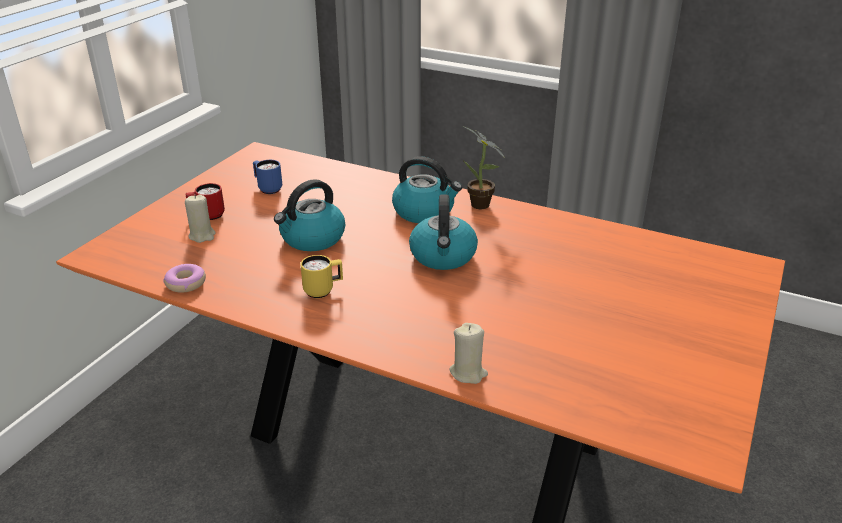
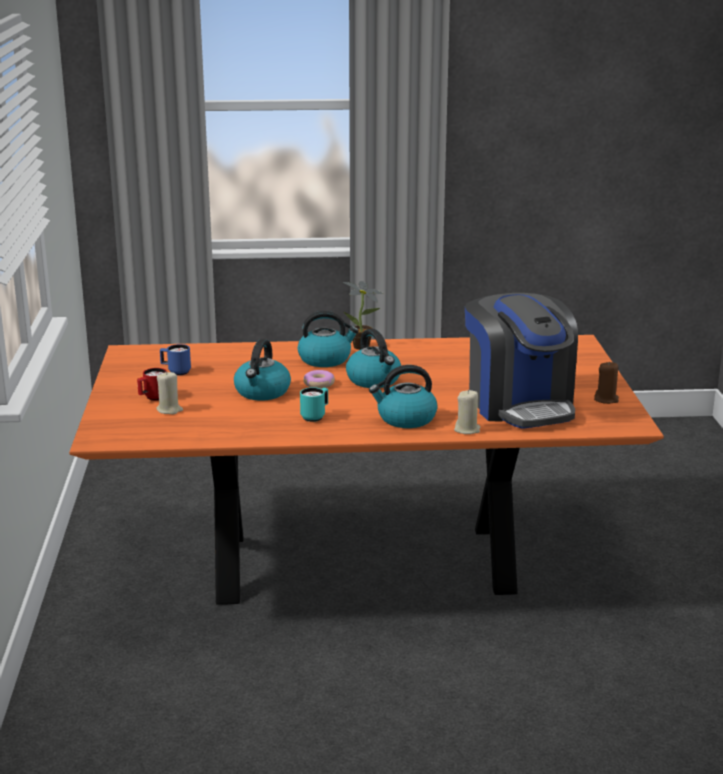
camera: 30 degrees left, 10 degrees down
(186, 283) = (204, 437): donut -> donut (319, 384)
(323, 290) = (315, 416): yellow mug -> turquoise mug
(414, 328) = (405, 419): none -> kettle
(577, 351) = (520, 405): none -> coffee machine
(708, 382) = (606, 399): none -> brown candle

